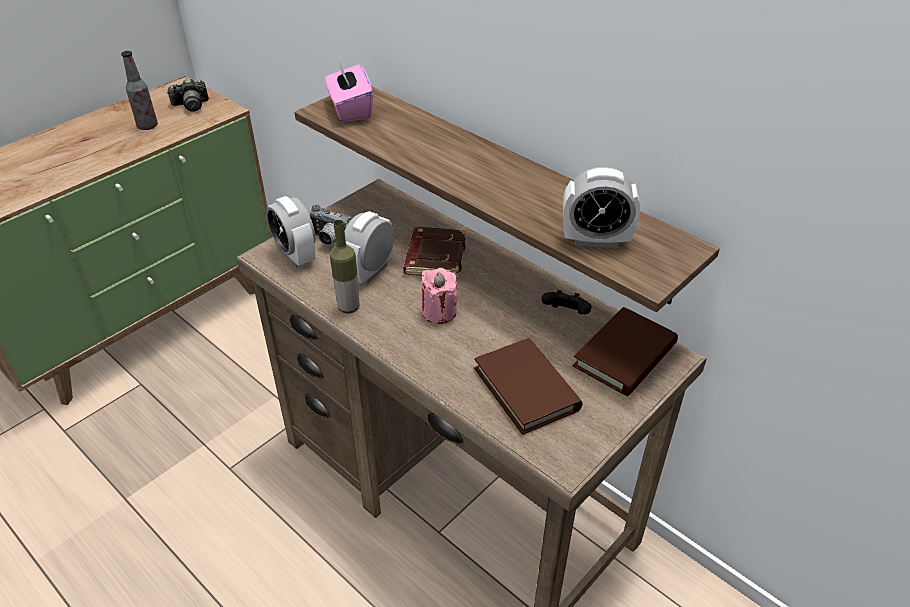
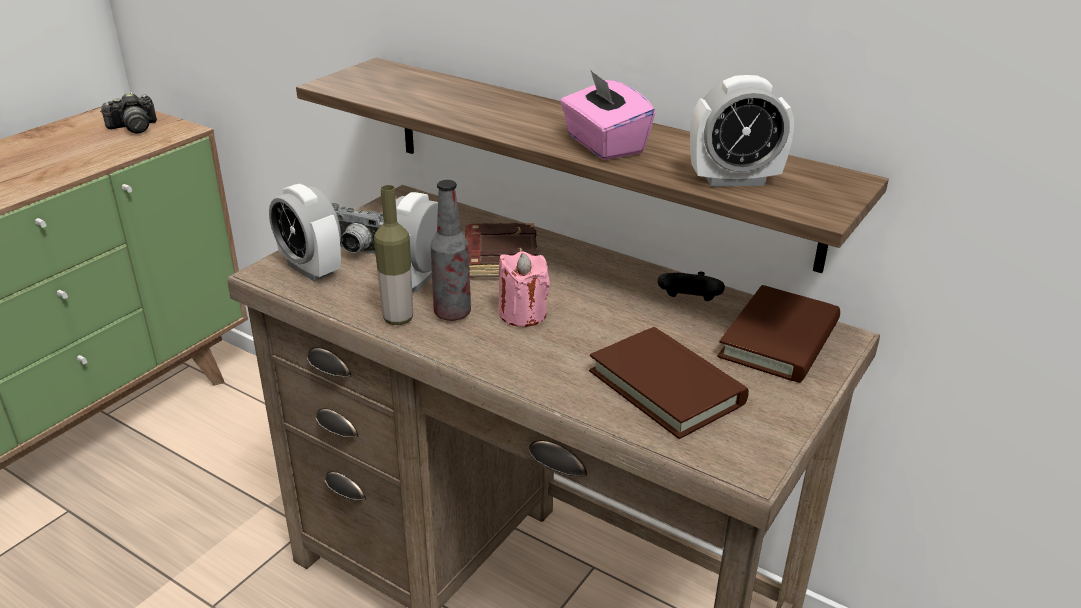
camera: 10 degrees left, 10 degrees down
(147, 126) = (76, 151): bottle -> bottle (452, 313)
(350, 110) = (370, 81): pink tissue box -> pink tissue box (603, 145)

